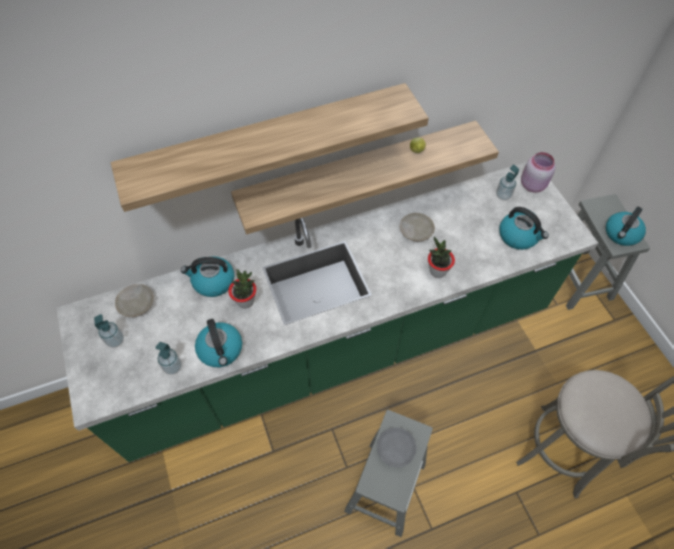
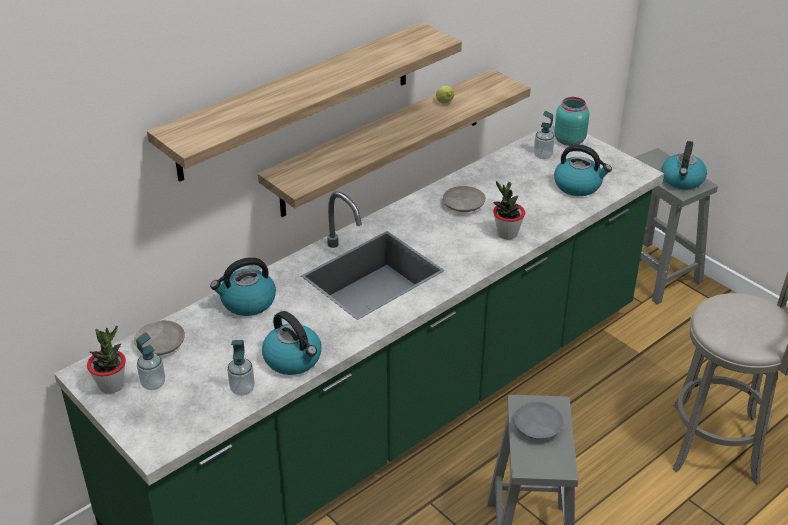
camera: 20 degrees left, 20 degrees down
(245, 301) = (298, 310): potted plant -> potted plant (111, 385)
(533, 184) = (569, 140): pink jar -> turquoise jar

